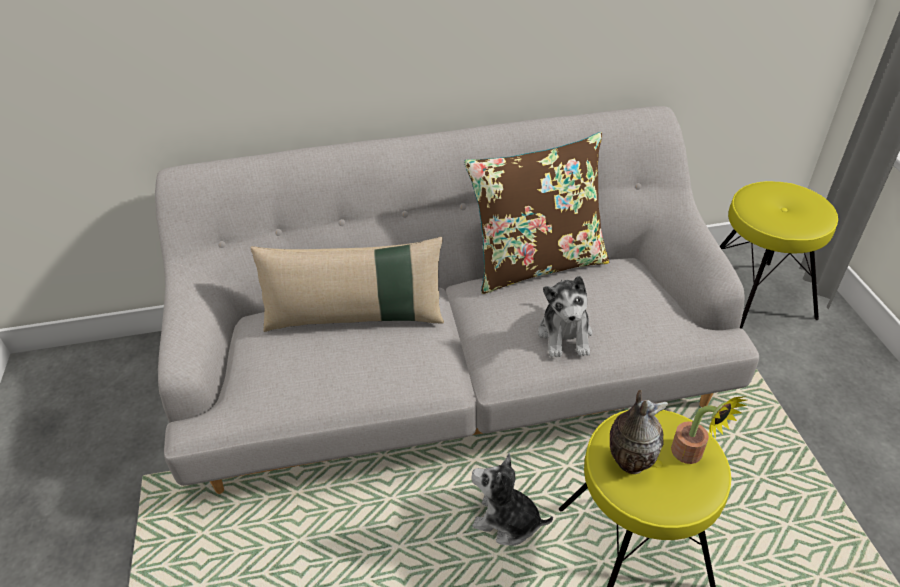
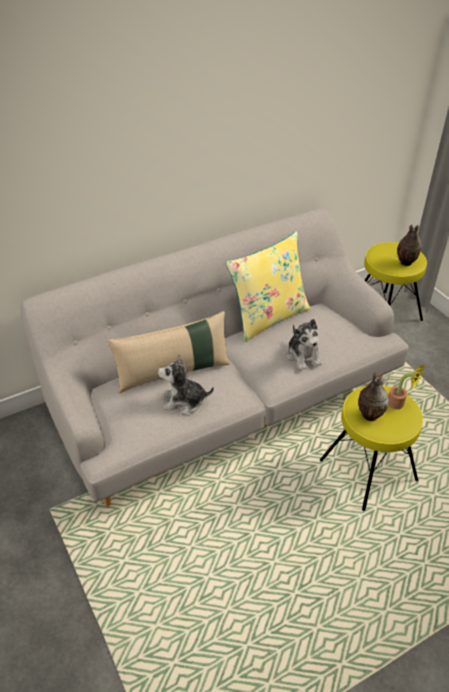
camera: 20 degrees left, 0 degrees up
(507, 521) = (293, 474): plush toy -> plush toy (184, 401)
(537, 264) = (268, 317): brown pillow -> yellow pillow
(796, 218) = (405, 263): none -> vase

